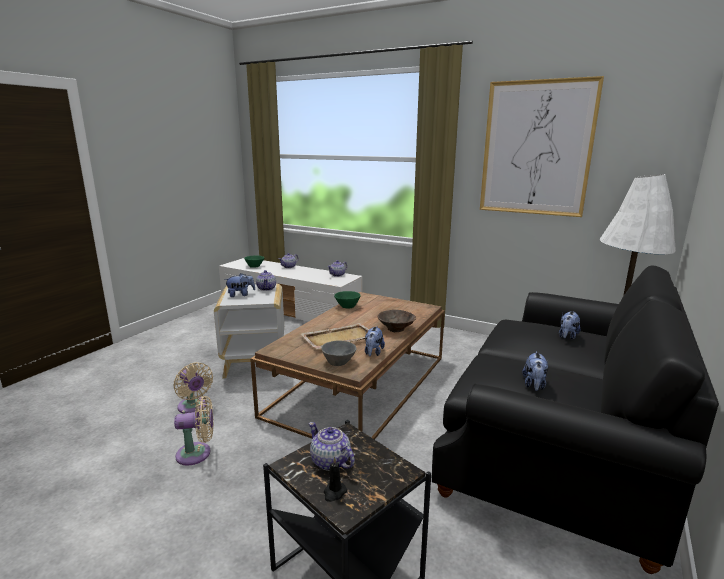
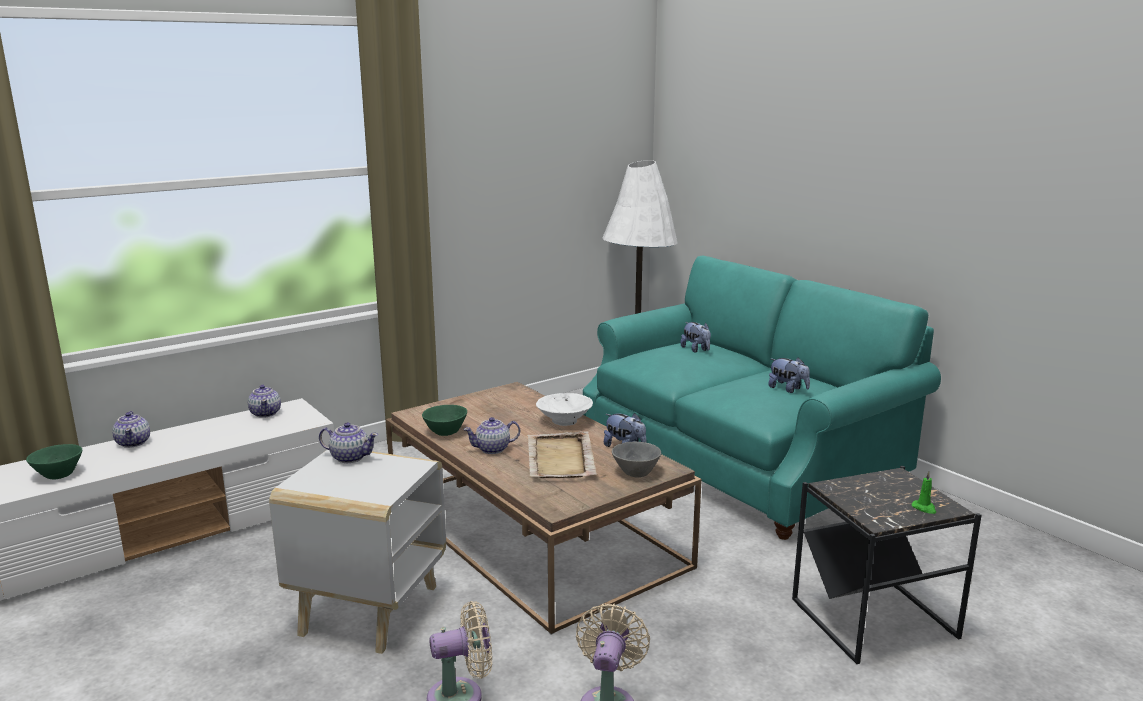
camera: 65 degrees left, 0 degrees up
(240, 295) = (355, 482): plush toy -> none
(330, 462) = (877, 502): teapot -> teapot (493, 449)
(334, 493) = (924, 508): black candle -> green candle
(396, 329) = (565, 421): brown bowl -> white bowl
(536, 149) = (514, 141): picture -> none
(557, 445) = (740, 460): black sofa -> turquoise sofa

